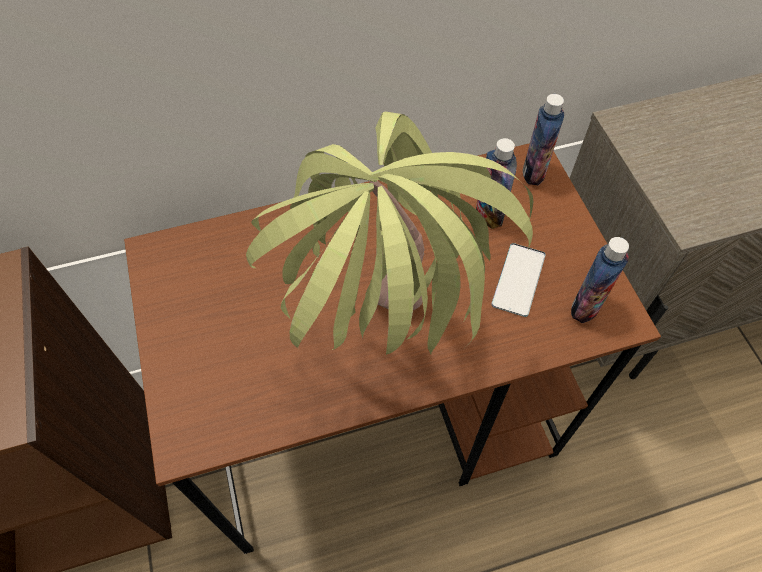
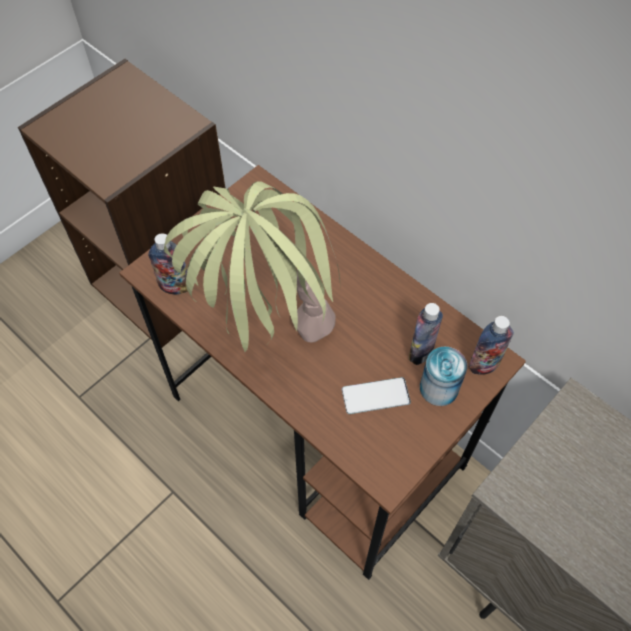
camera: 60 degrees right, 0 degrees up
(539, 221) = (439, 388): none -> can
(586, 306) = (382, 450): bottle -> bottle (175, 286)

